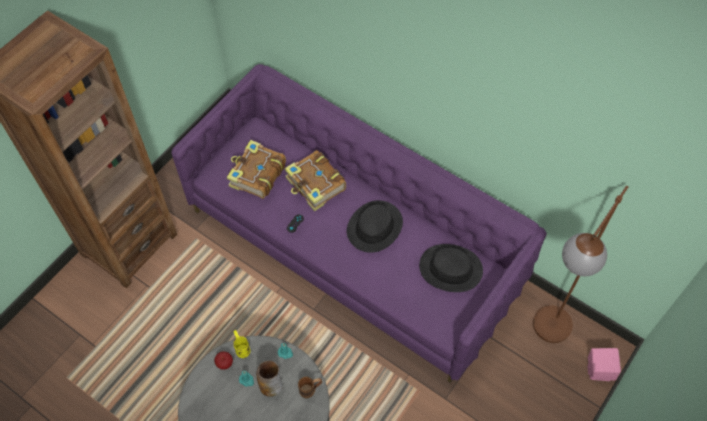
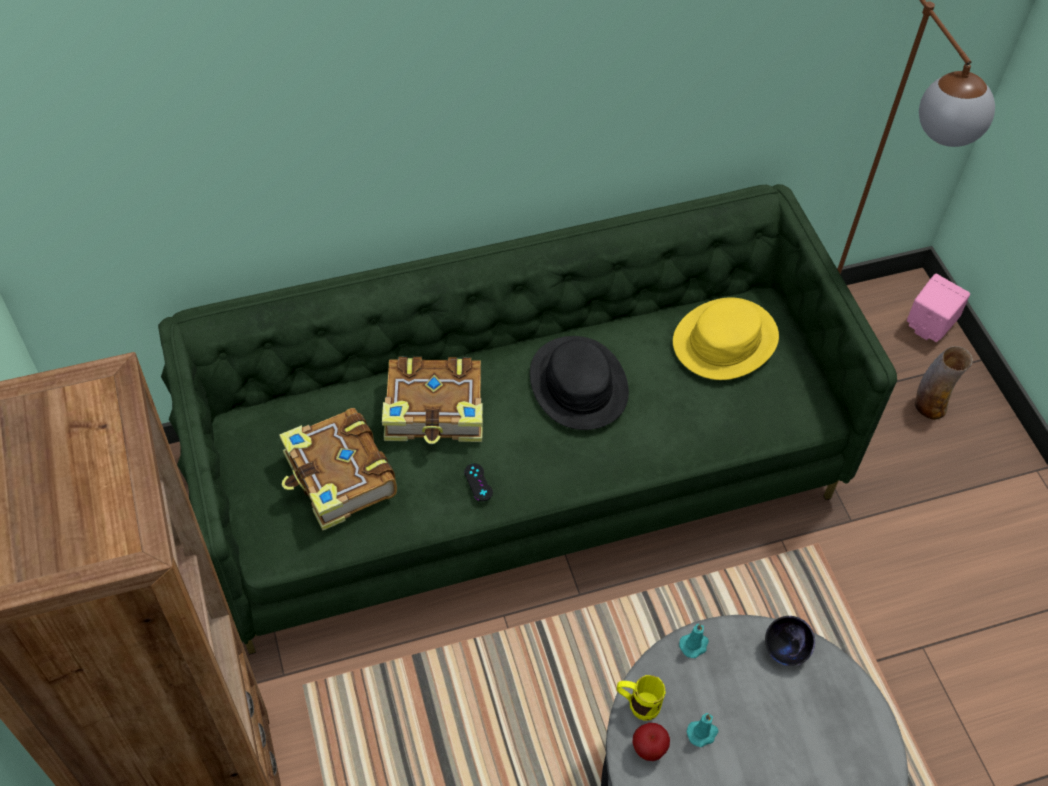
camera: 55 degrees left, 5 degrees down
(271, 385) = (737, 702): vase -> vase (929, 405)
(311, 390) = (785, 650): brown mug -> black bowl
(353, 248) = (520, 474): purple sofa -> green sofa
(450, 268) = (724, 340): black hat -> yellow hat

